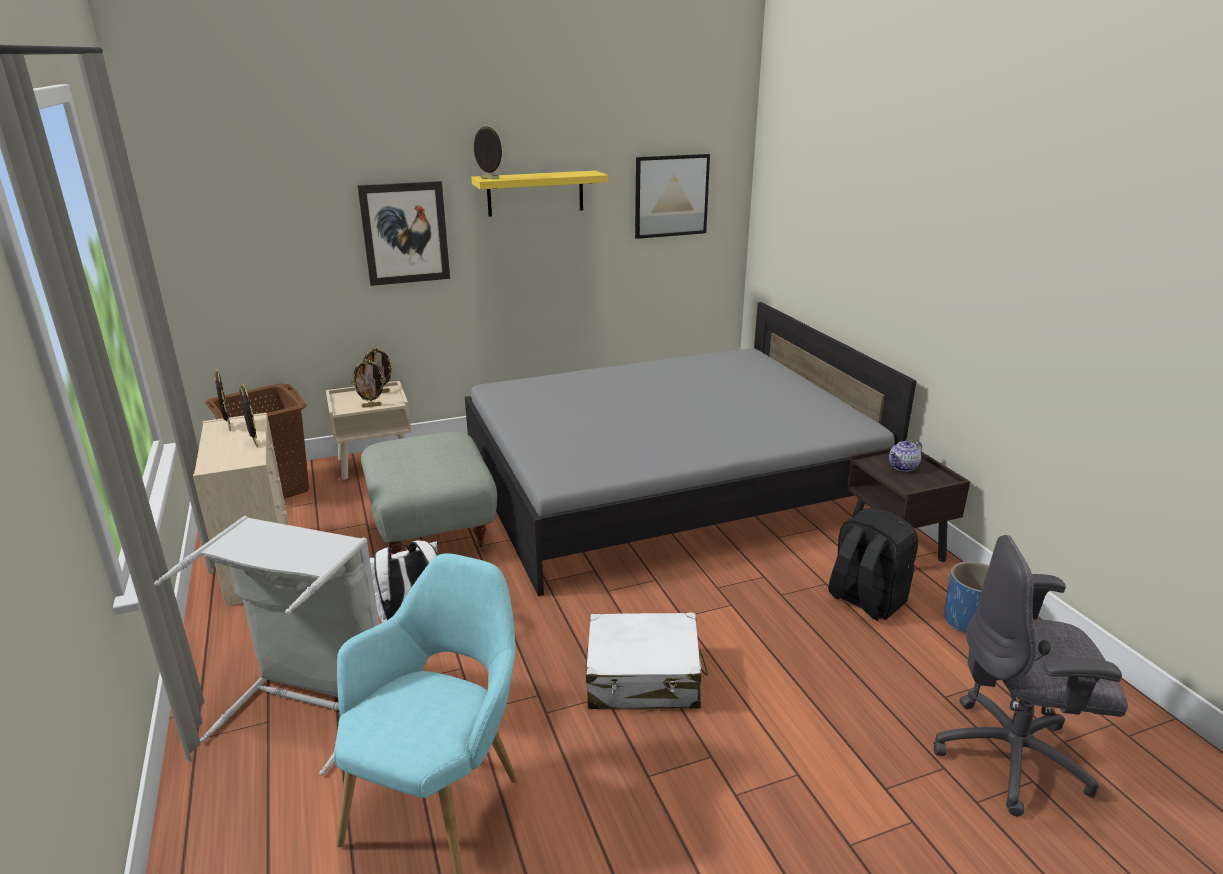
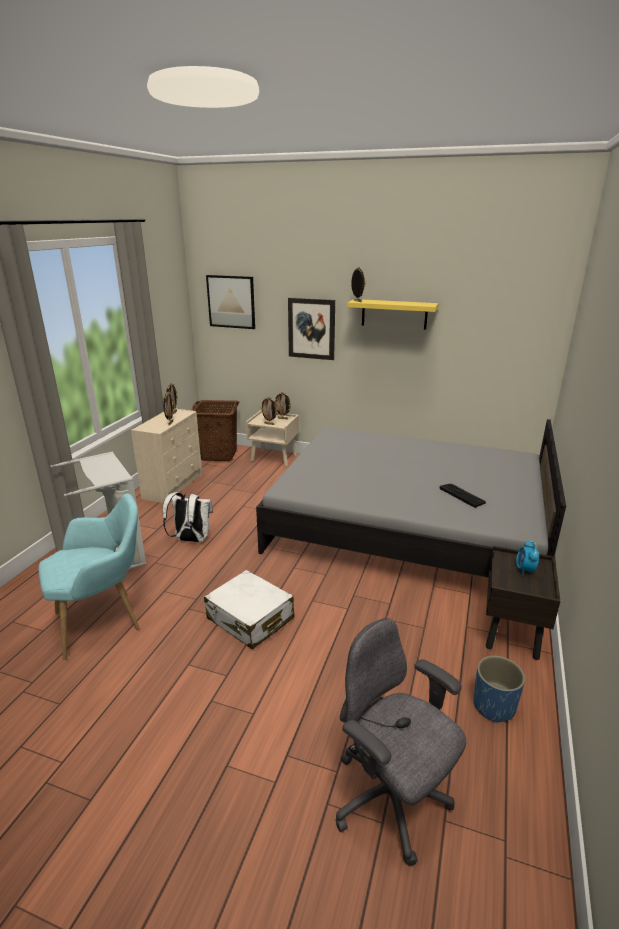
camera: 40 degrees right, 0 degrees up
(434, 529) = (257, 500): grey ottoman -> none
(671, 196) = (497, 327): picture -> picture (231, 302)
(760, 413) = (462, 495): none -> keyboard
(865, 600) = (436, 651): black backpack -> none
(903, 467) = (524, 570): teapot -> alarm clock

